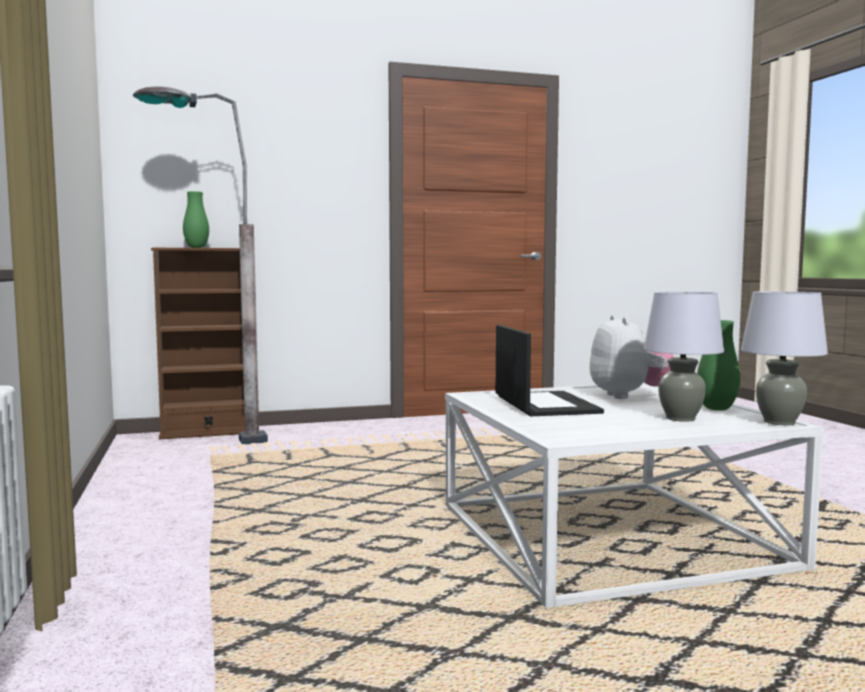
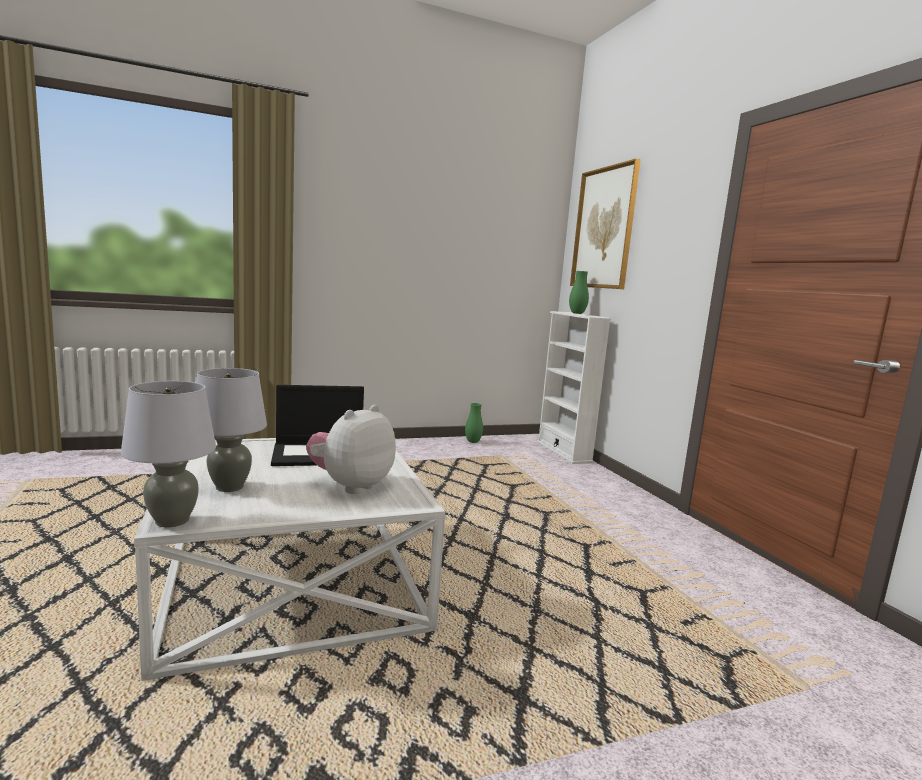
camera: 85 degrees right, 5 degrees up
(199, 445) = (526, 451): grey floor lamp -> none
(203, 139) = (604, 228): none -> picture
(209, 432) = (563, 452): brown bookcase -> white bookcase
(628, 396) = (350, 486): plush toy -> plush toy turned 135 degrees clockwise
(716, 409) = (261, 510): green vase -> green vase (473, 442)

